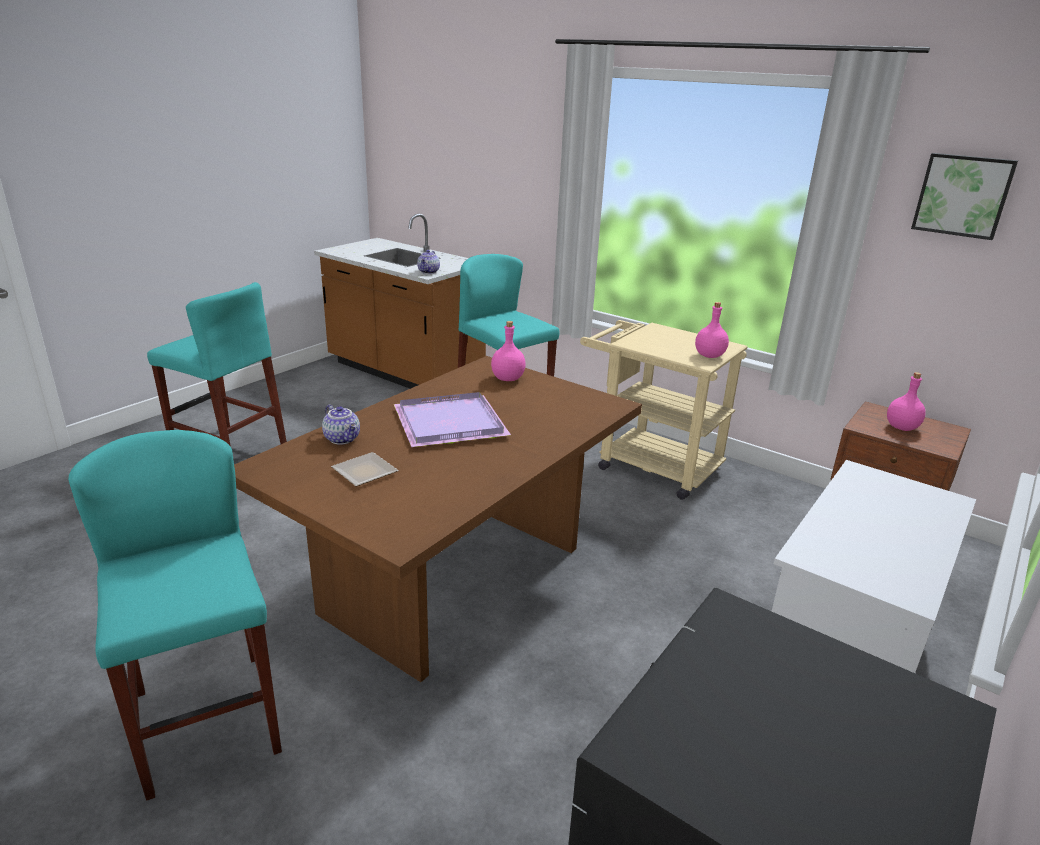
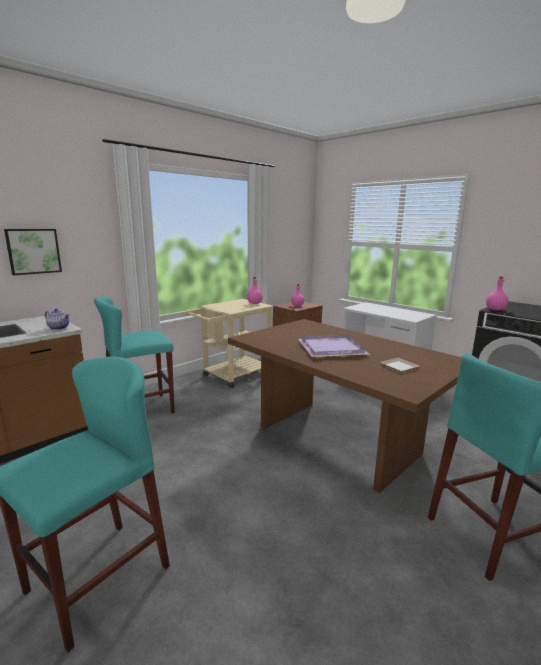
camera: 80 degrees left, 10 degrees down
(343, 439) = (359, 371): teapot -> none
(508, 378) = (268, 335): pink bottle -> pink bottle (495, 309)
(963, 195) = (282, 219): picture -> picture (33, 251)

